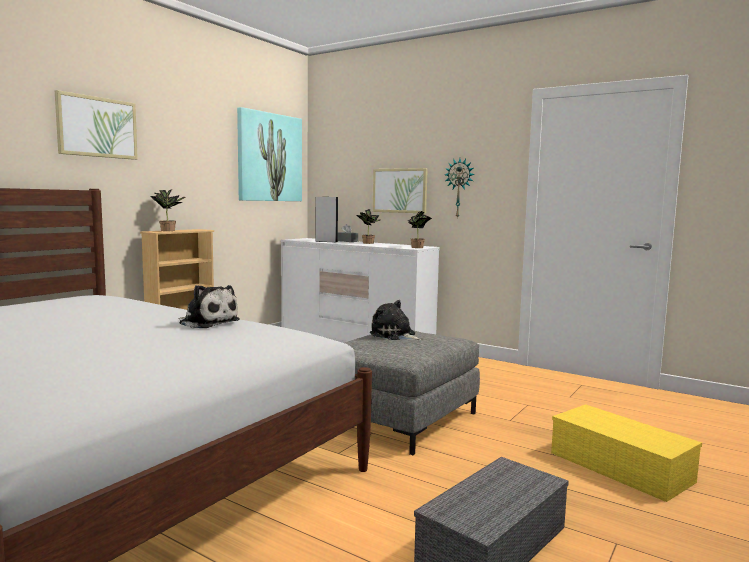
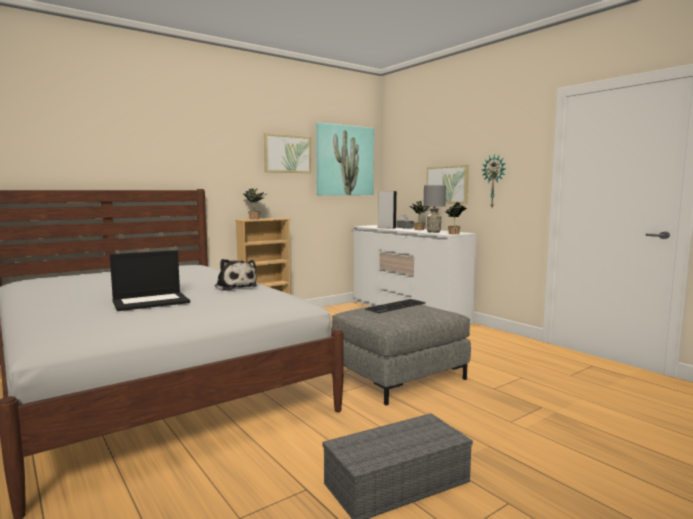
camera: 20 degrees right, 0 degrees up
(97, 127) = (204, 145): picture -> picture (287, 154)
(116, 350) = (151, 301): none -> laptop
(391, 246) = (433, 232): none -> grey table lamp
(394, 335) = (396, 306): plush toy -> keyboard
(622, 467) = (571, 442): yellow storage box -> none

